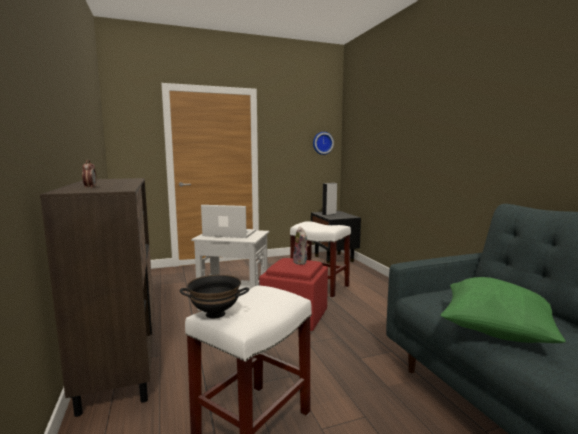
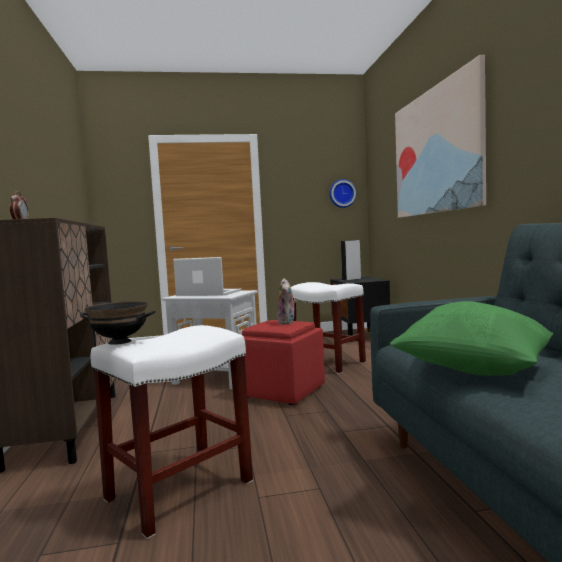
camera: 10 degrees right, 5 degrees down
(414, 124) = (436, 151): none -> picture

